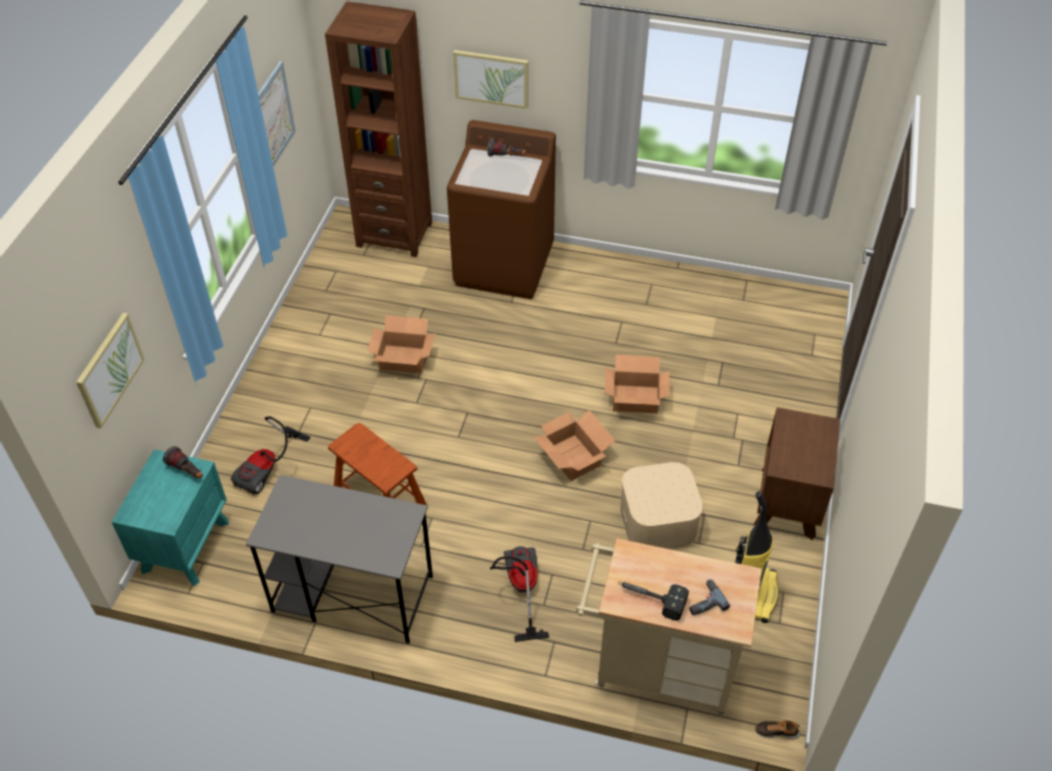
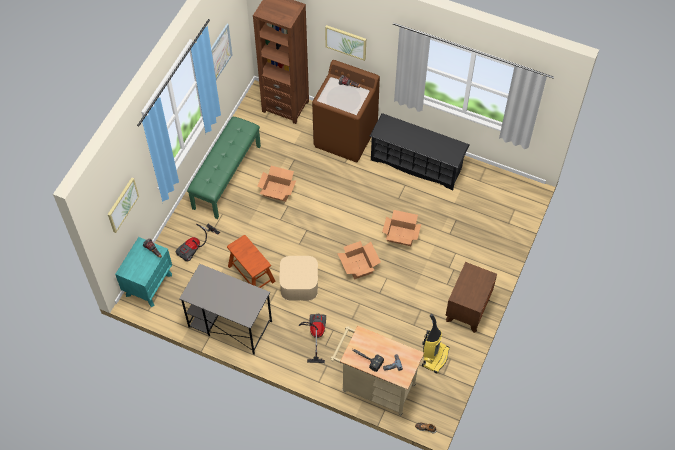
camera: 10 degrees right, 10 degrees up
(309, 348) = (226, 176): none -> green bench
(632, 289) = (416, 164): none -> black shoe rack
(658, 521) = (395, 309): beige storage box -> beige storage box (299, 284)

